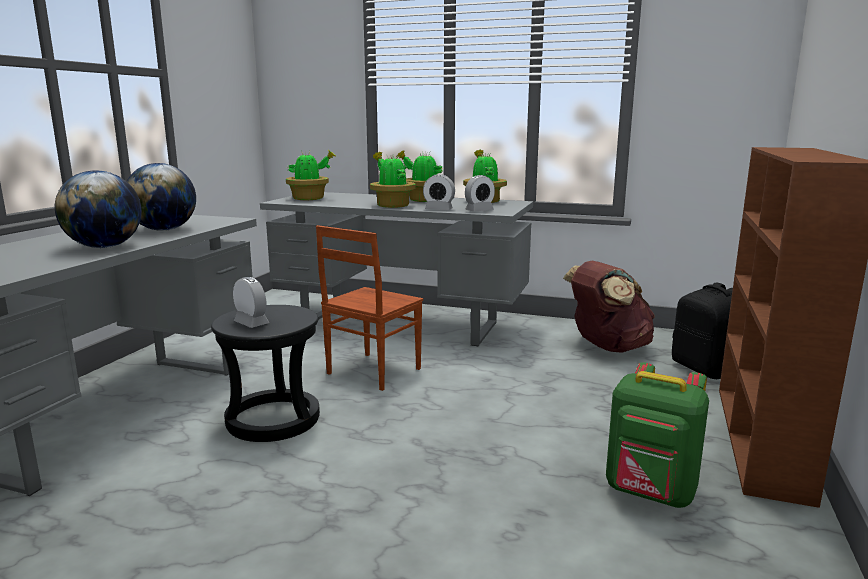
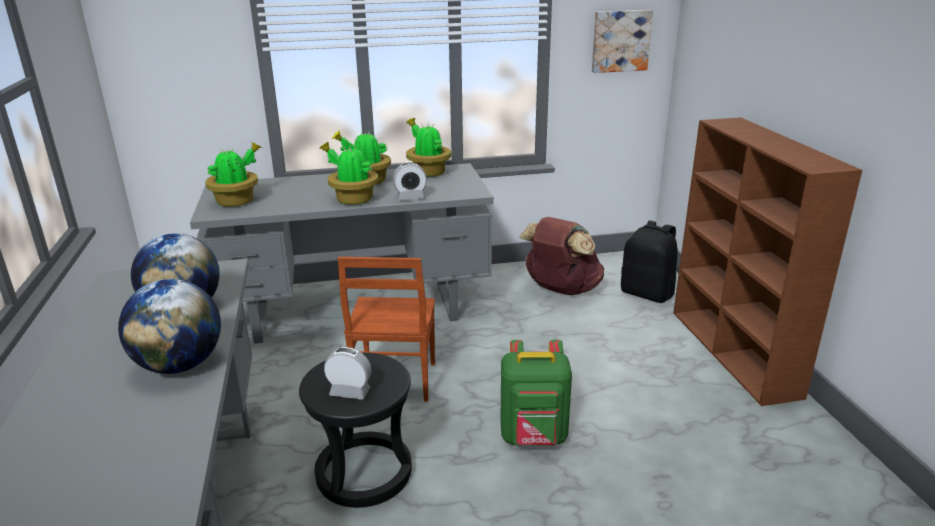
camera: 30 degrees left, 10 degrees up
(479, 210) = (451, 192): alarm clock -> none
(650, 494) = (712, 429): green backpack -> green backpack (534, 438)
(718, 87) = (620, 41): none -> picture

